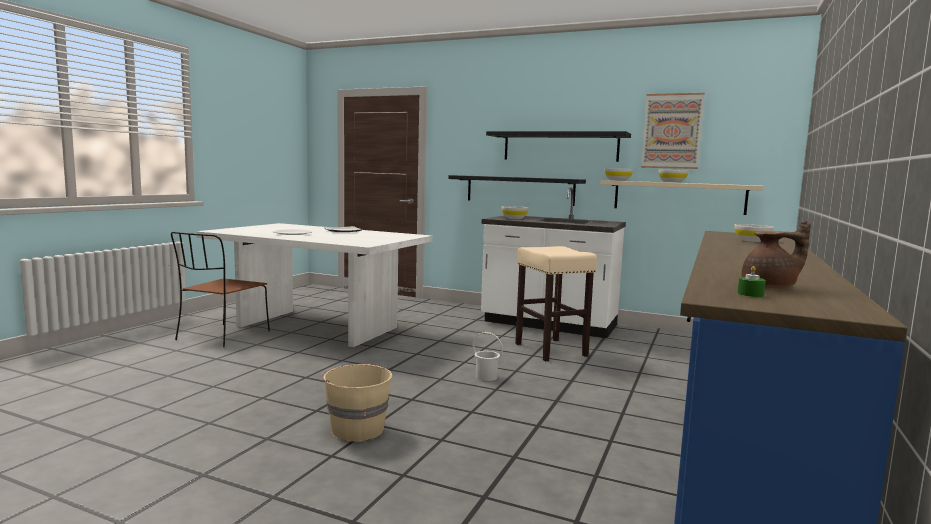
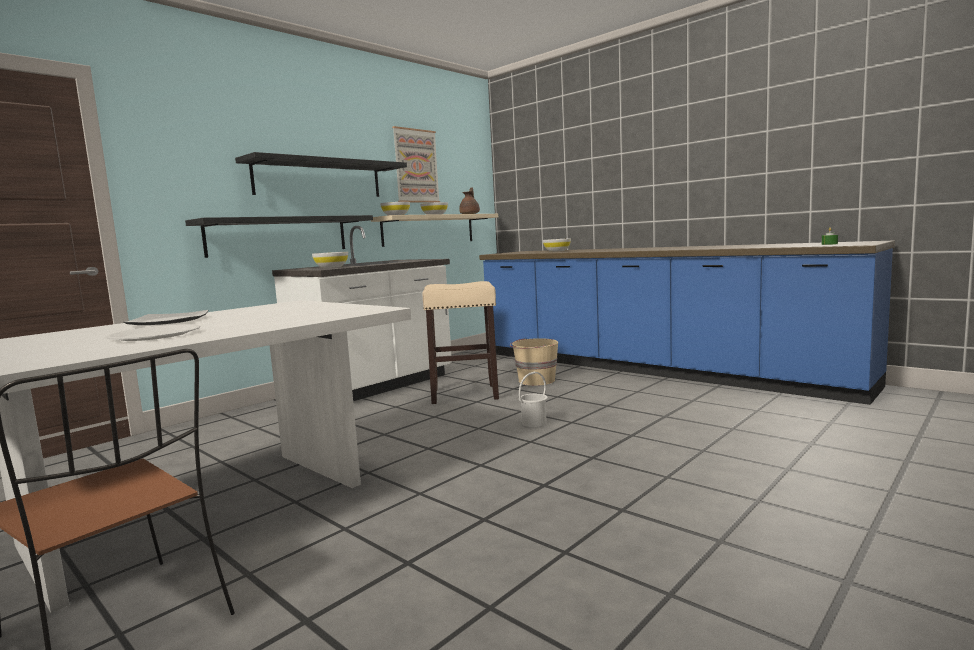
camera: 70 degrees left, 0 degrees up
(357, 429) = (682, 486): beige bucket -> beige bucket (535, 381)
(771, 287) = (796, 244): brown teapot -> brown teapot (470, 214)

